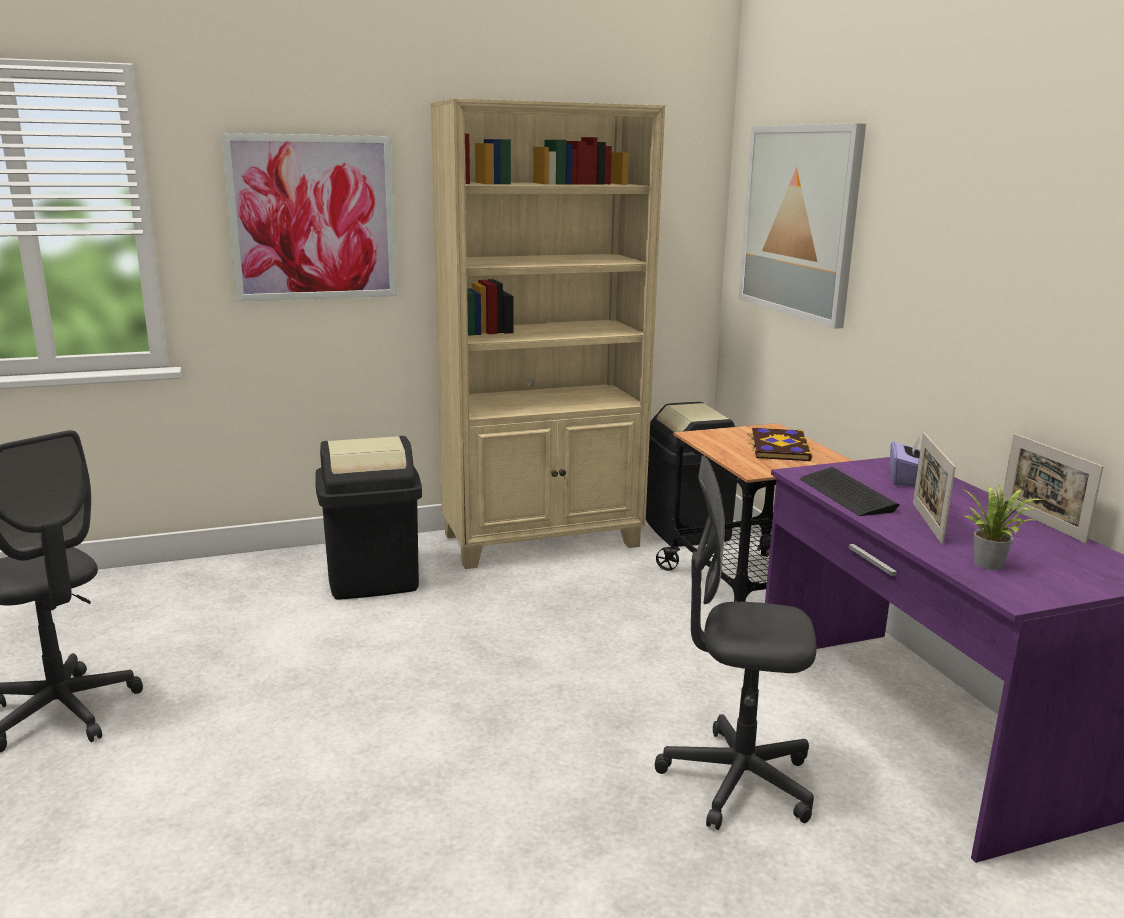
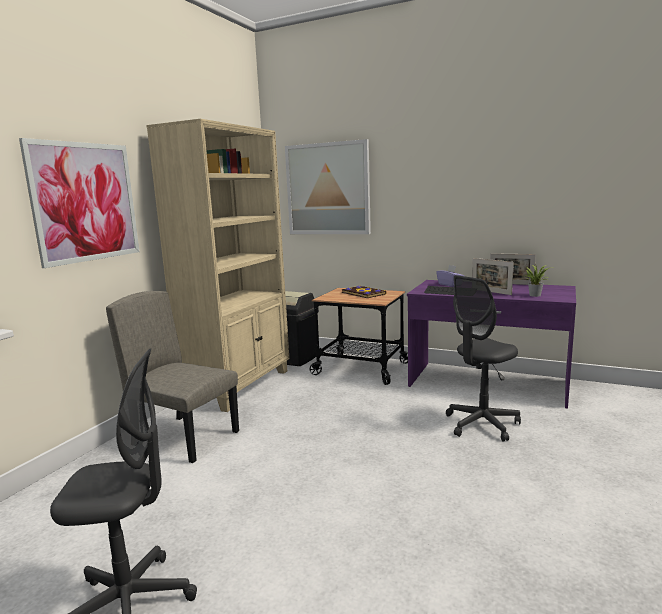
camera: 45 degrees left, 5 degrees down
(373, 579) = (186, 438): black trash can -> beige chair

